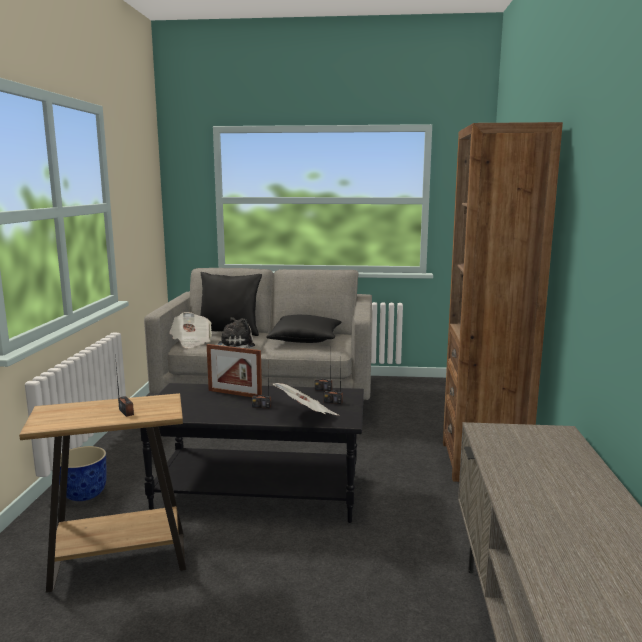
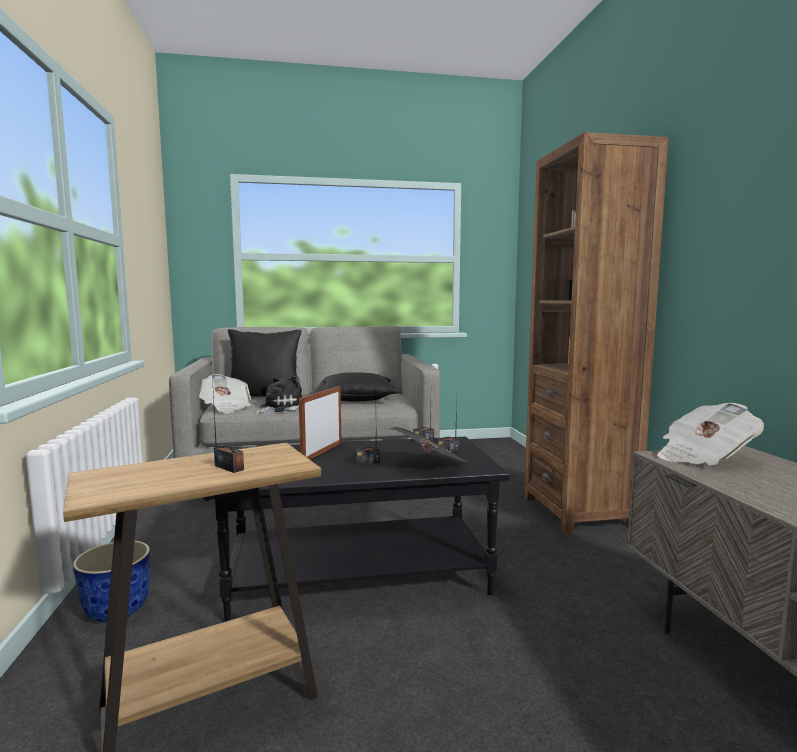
camera: 15 degrees left, 5 degrees down
(234, 394) = (322, 452): picture frame -> picture frame turned 105 degrees clockwise
(514, 434) = (703, 457): none -> newspaper

